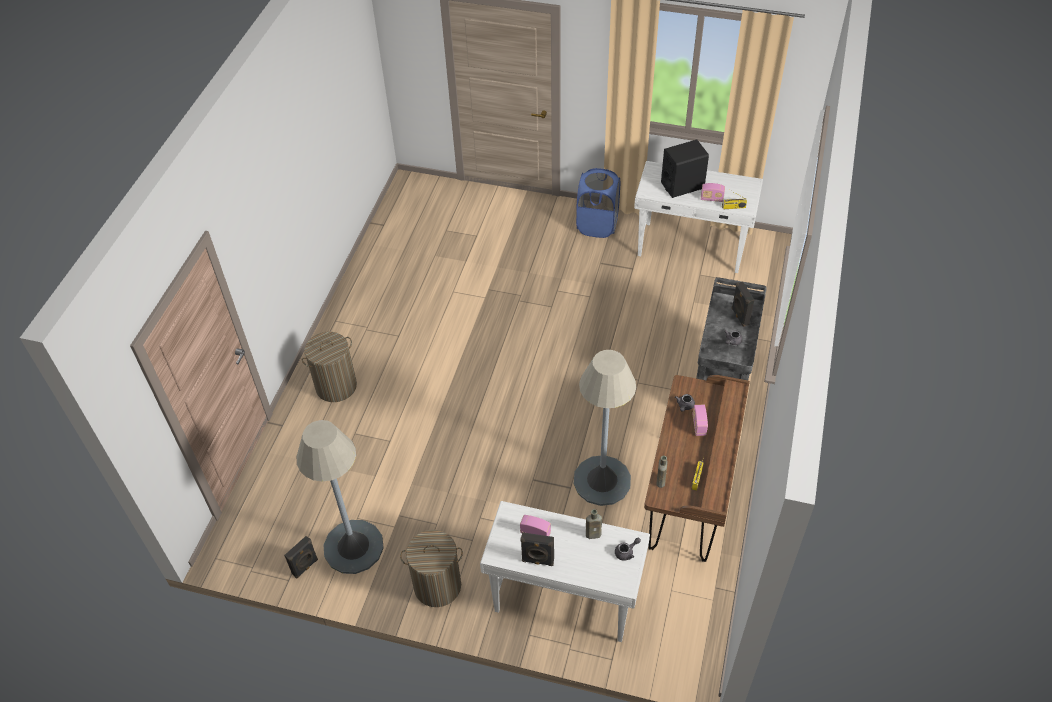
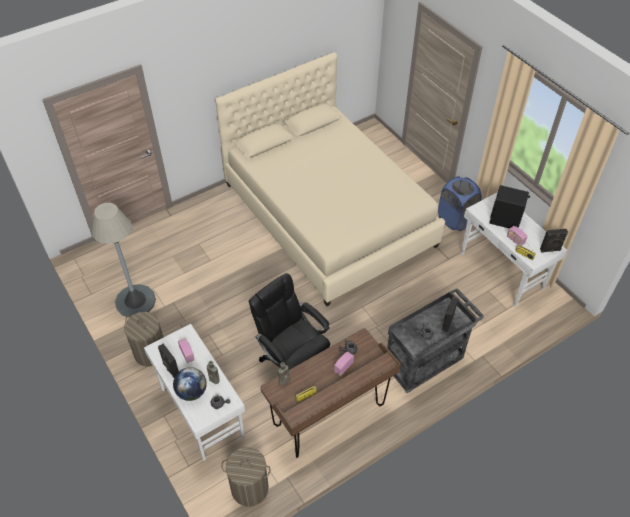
camera: 40 degrees right, 0 degrees up
(305, 567) = (104, 294): black speaker -> black speaker (550, 250)
(336, 386) = (216, 213): laundry basket -> laundry basket (249, 488)
(464, 303) = (328, 214): none -> beige bed
(585, 564) = (192, 392): none -> globe
(601, 481) = (292, 366): grey floor lamp -> black office chair

